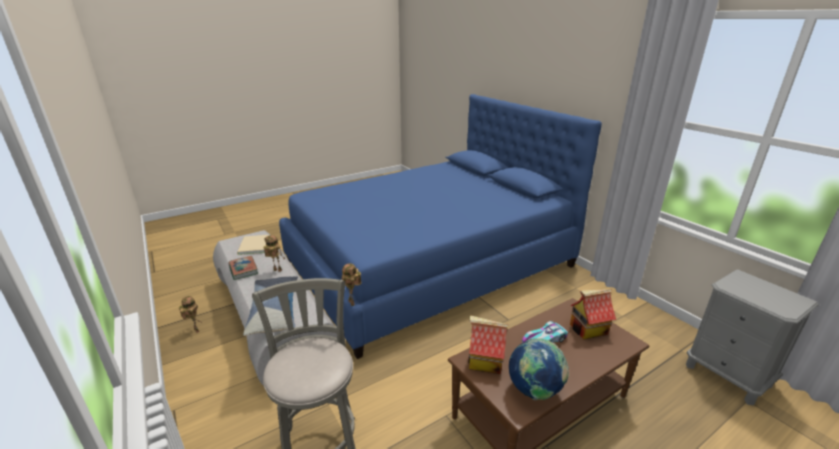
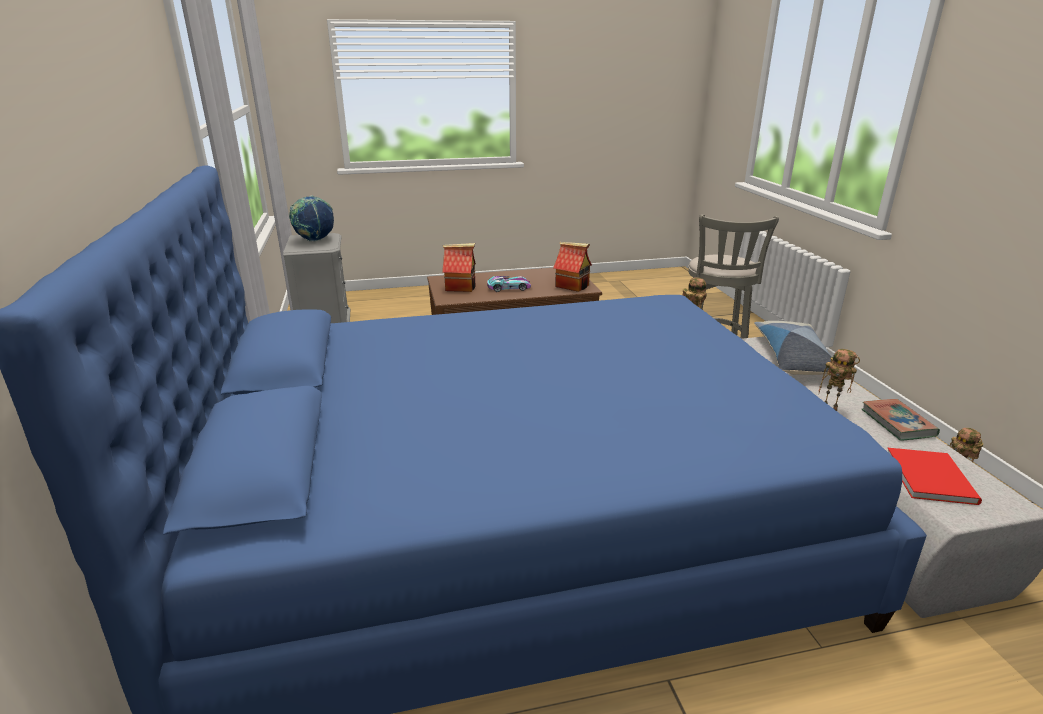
camera: 160 degrees left, 0 degrees up
(253, 246) = (931, 476): beige book -> red book
(534, 391) = (549, 273): globe -> globe (315, 240)

